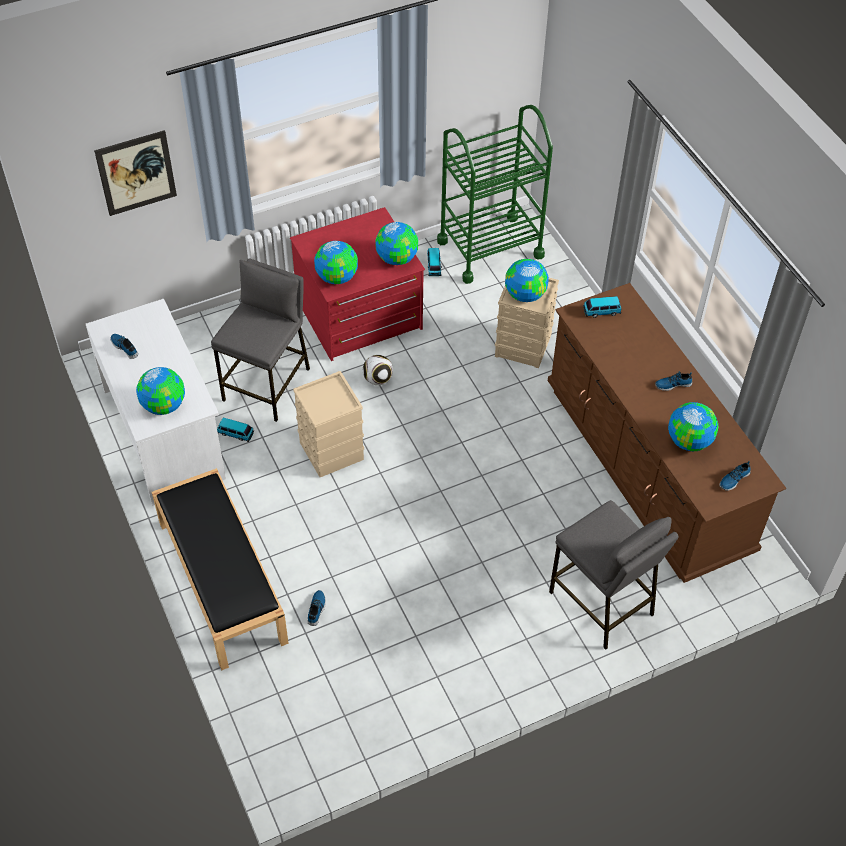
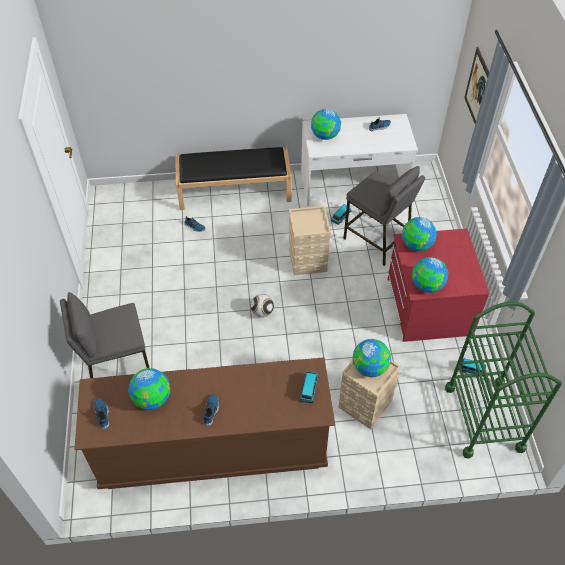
camera: 110 degrees right, 0 degrees up
(378, 379) = (361, 301): football -> football (262, 312)

